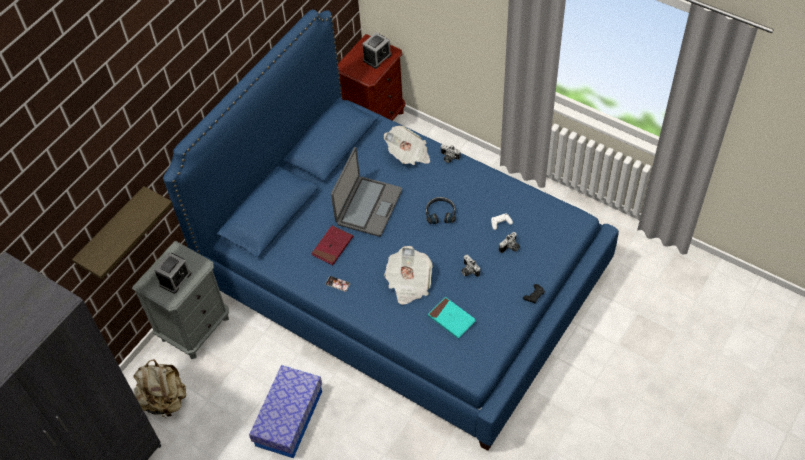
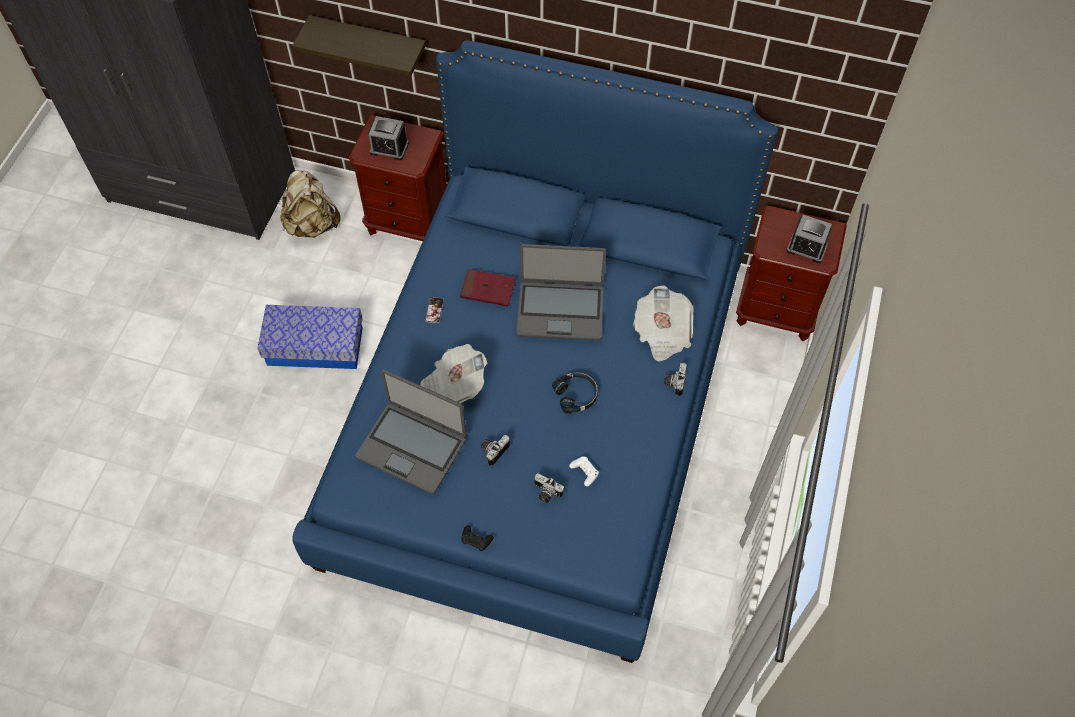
camera: 70 degrees right, 5 degrees up
(195, 328) = (407, 222): grey nightstand -> brown nightstand
(451, 319) = (412, 447): turquoise book -> laptop

